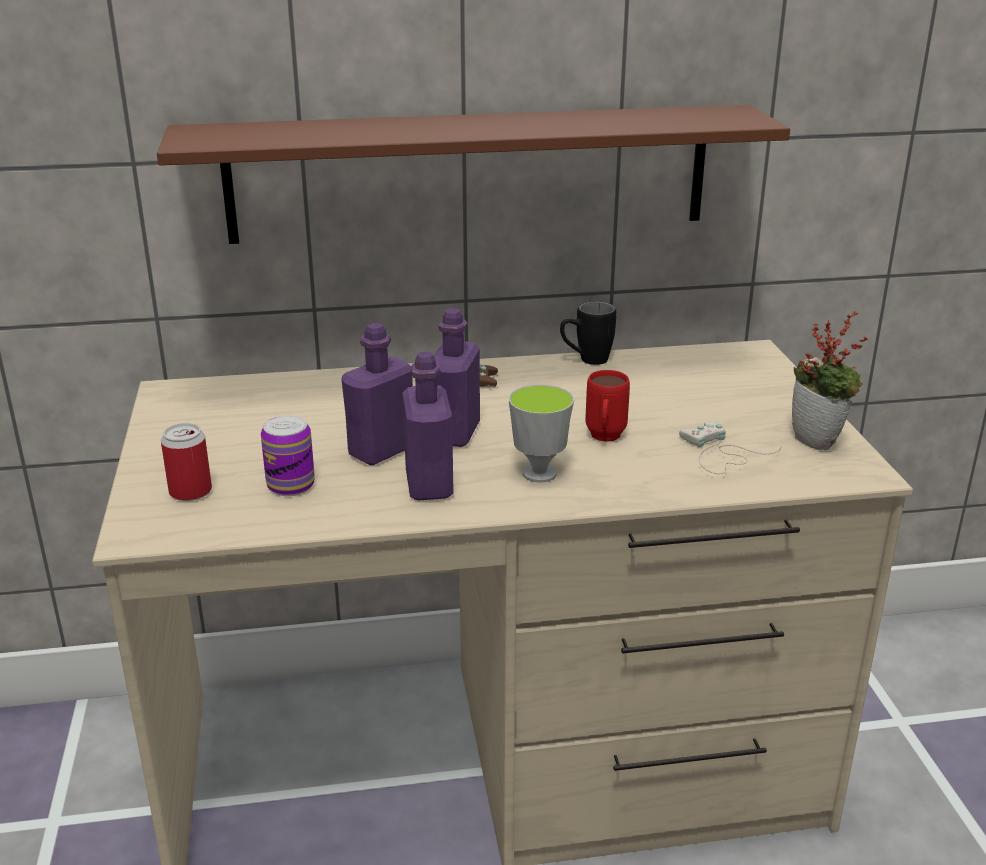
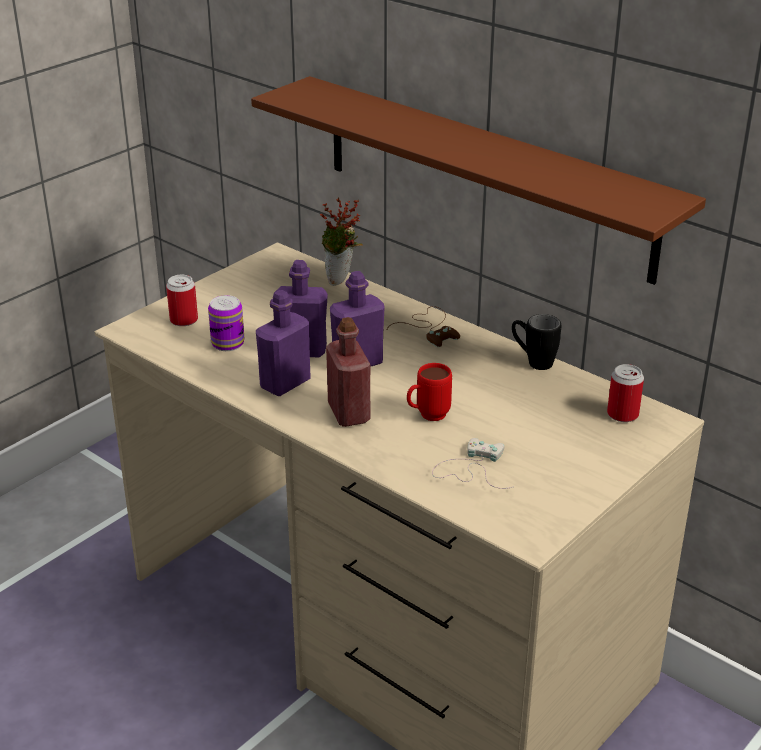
camera: 50 degrees right, 5 degrees up
(539, 473) = (349, 413): cup -> red bottle
(722, 362) = (622, 414): none -> can
(819, 441) = (552, 502): potted plant -> potted plant (341, 281)

